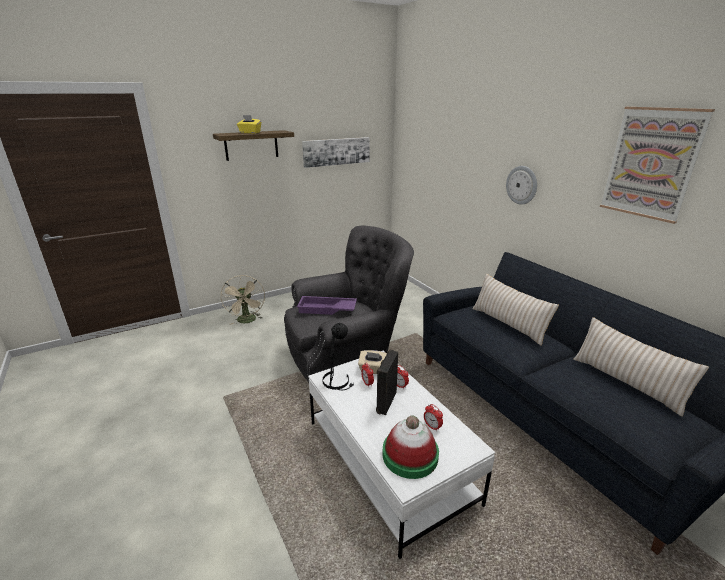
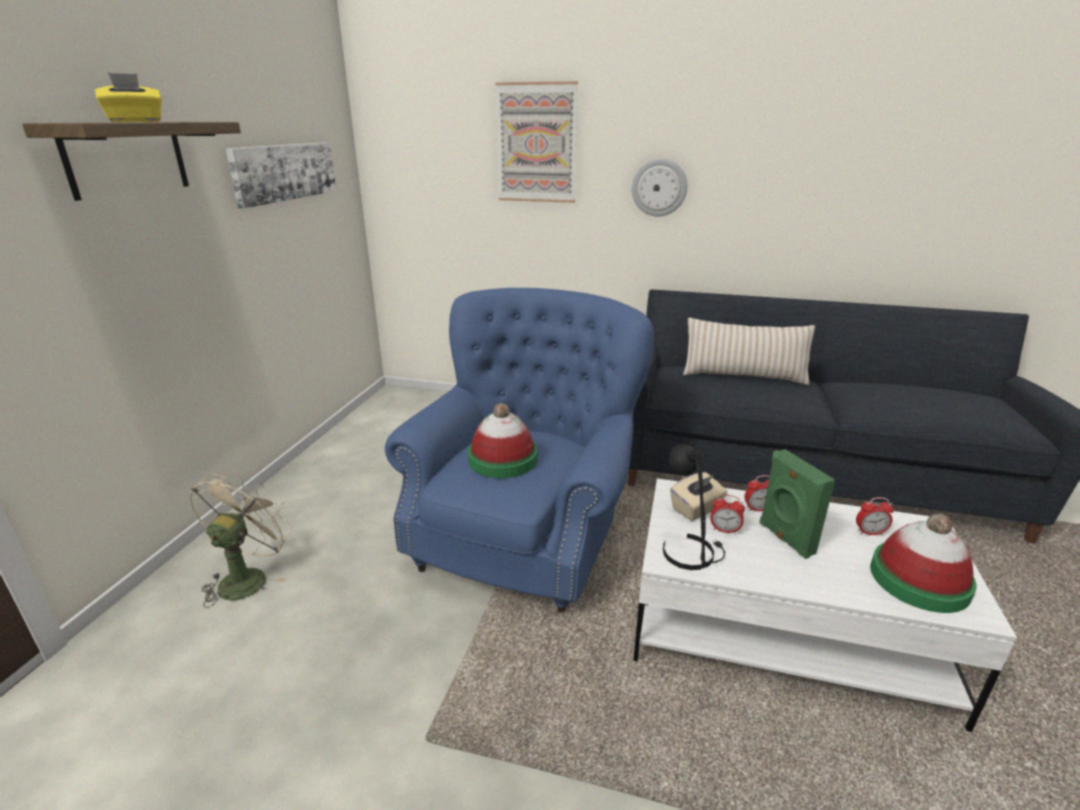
camera: 45 degrees left, 0 degrees up
(247, 321) = (248, 577): beige fan -> beige fan turned 105 degrees counterclockwise
(326, 309) = (502, 459): purple tray -> hat
(346, 358) = (524, 536): grey armchair -> blue armchair
(385, 402) = (784, 538): black speaker -> green speaker
(626, 382) = (913, 387): beige pillow -> none
(651, 163) = (848, 131): picture -> picture (536, 143)

